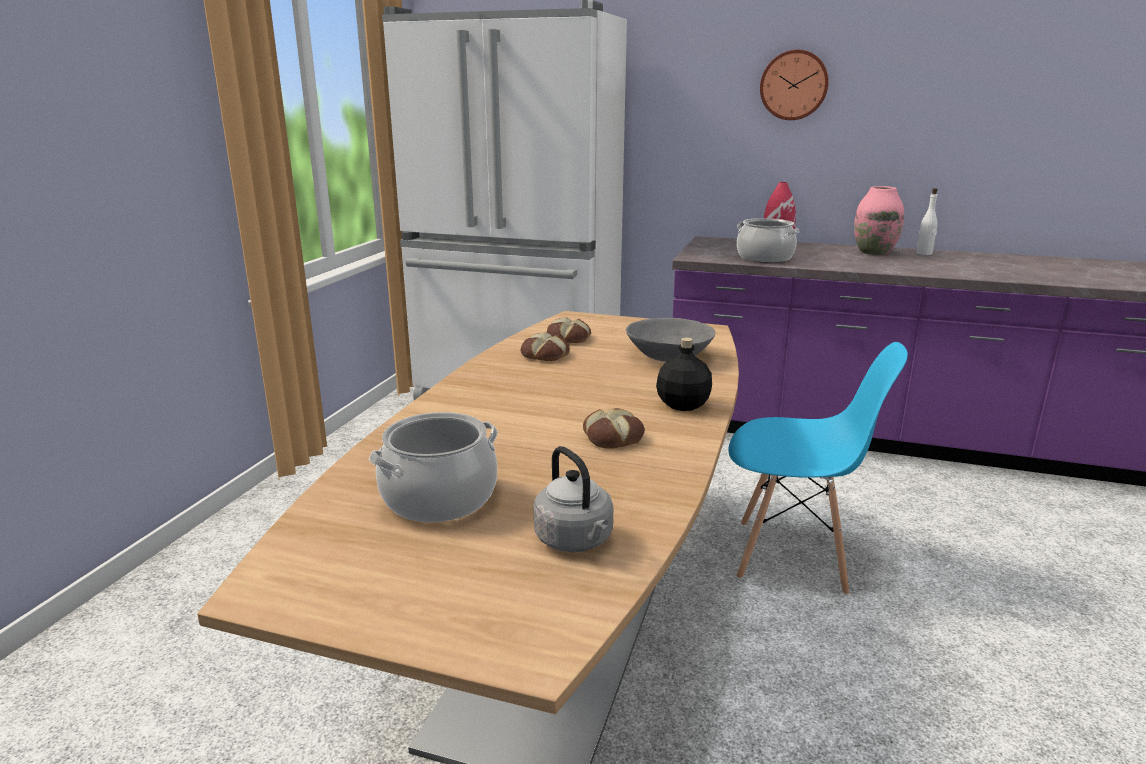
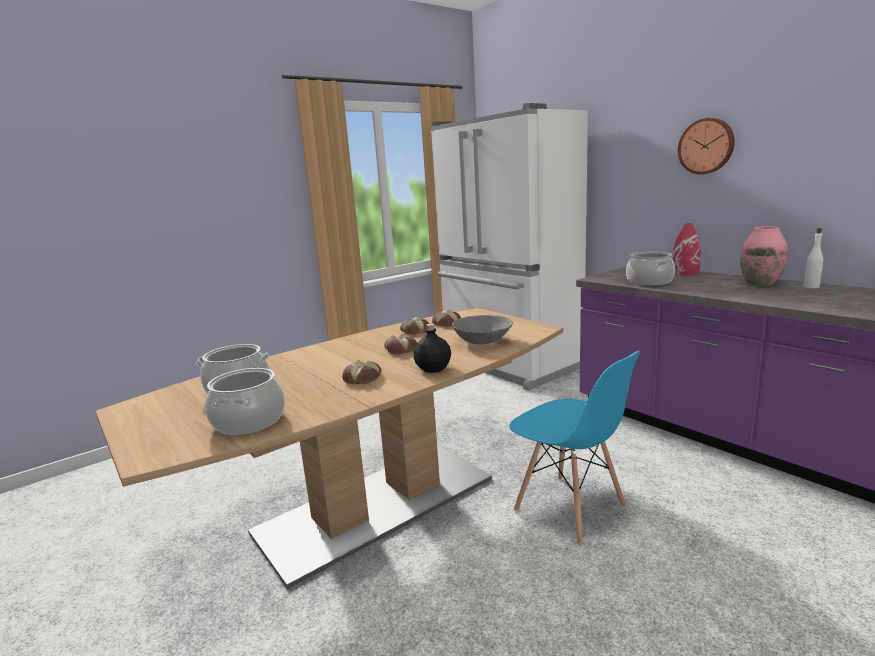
camera: 35 degrees right, 5 degrees down
(576, 541) = (249, 421): grey kettle -> cooking pot
(580, 385) = (401, 349): none -> bread

